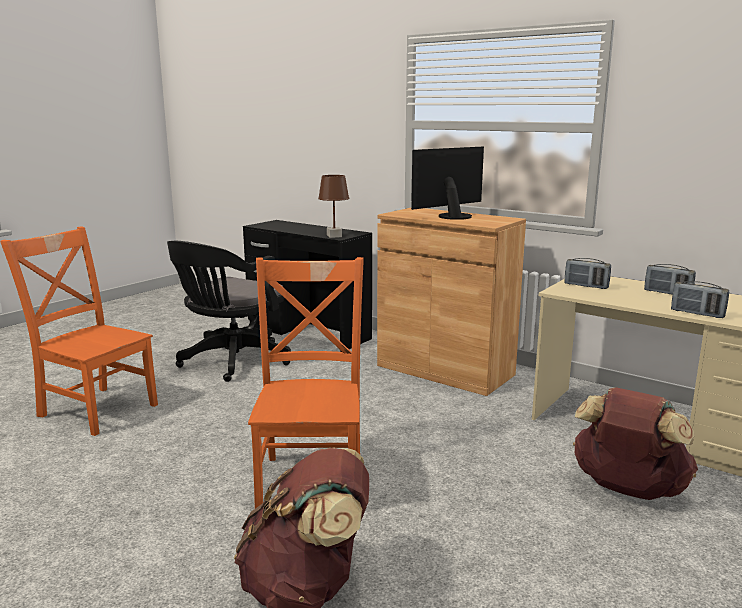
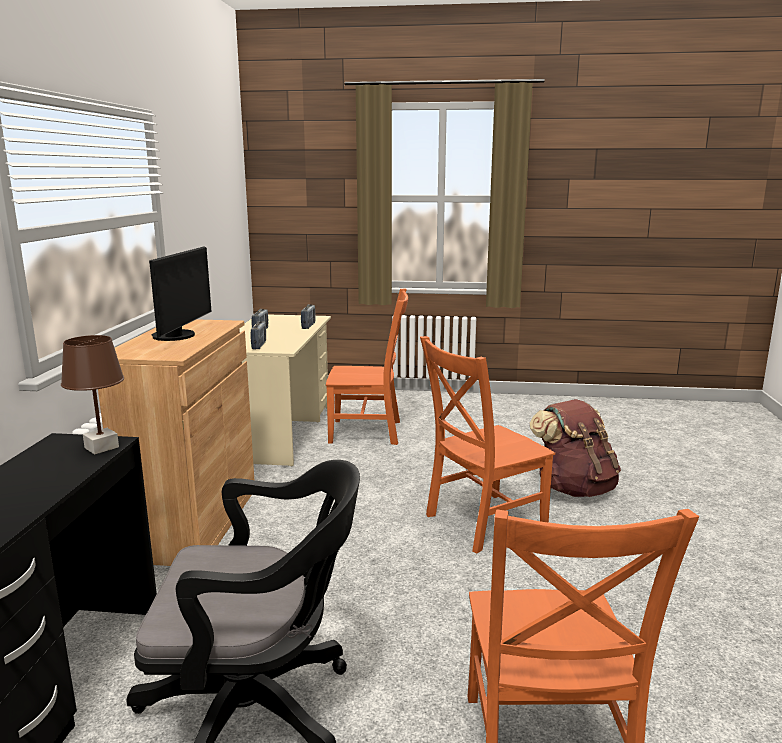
camera: 120 degrees left, 0 degrees up
(452, 216) = (178, 336): monitor -> monitor turned 105 degrees counterclockwise
(627, 490) = (369, 432): brown backpack -> orange chair

